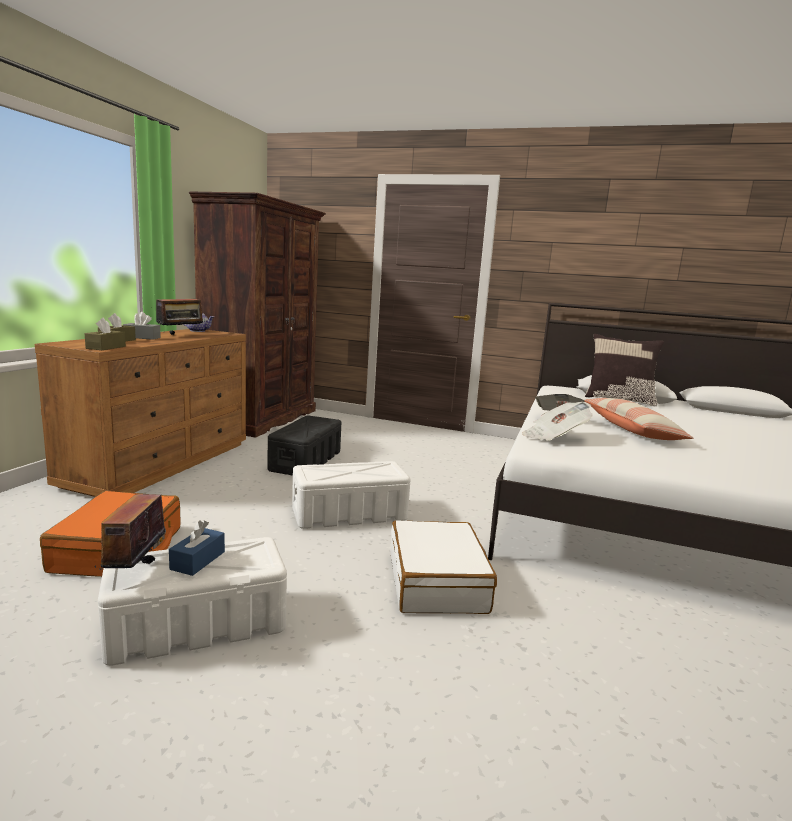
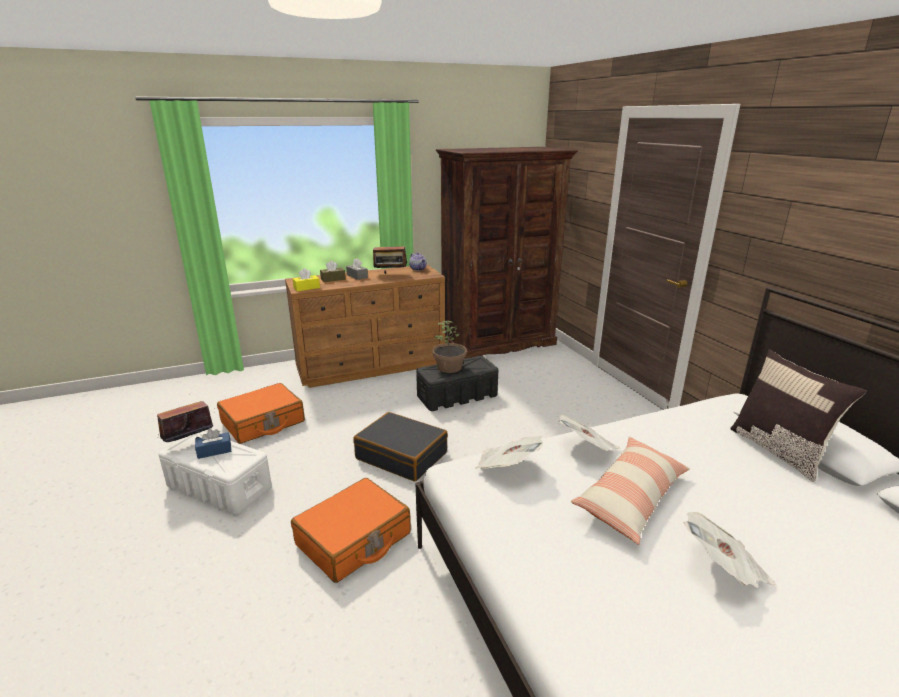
camera: 50 degrees right, 10 degrees up
(106, 347) = (306, 288): brown tissue box -> yellow tissue box
(300, 427) = (449, 367): none -> potted plant
(348, 514) = (402, 455): white storage box -> black suitcase
(437, 582) = (354, 539): white suitcase -> orange suitcase
(719, 440) = (723, 568): none -> newspaper

